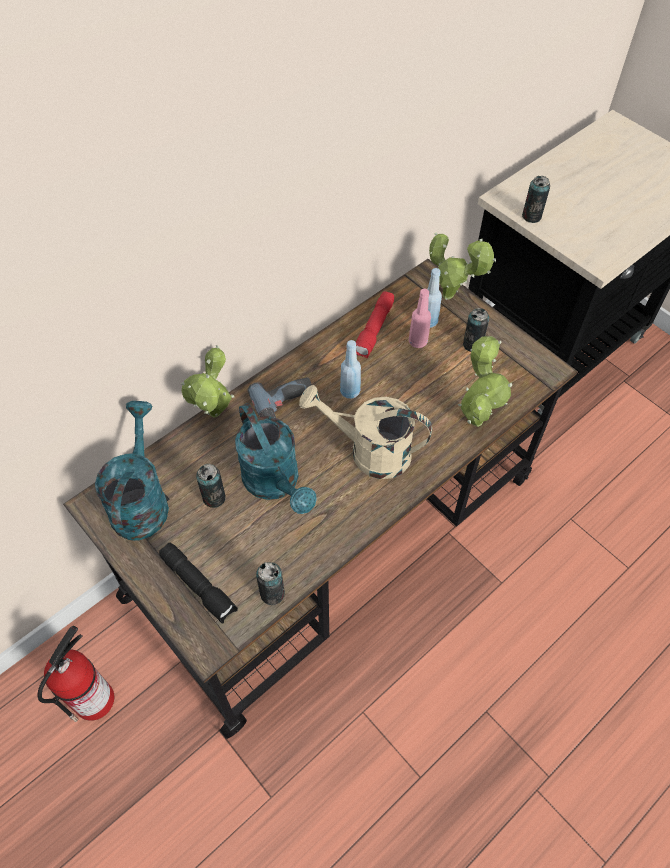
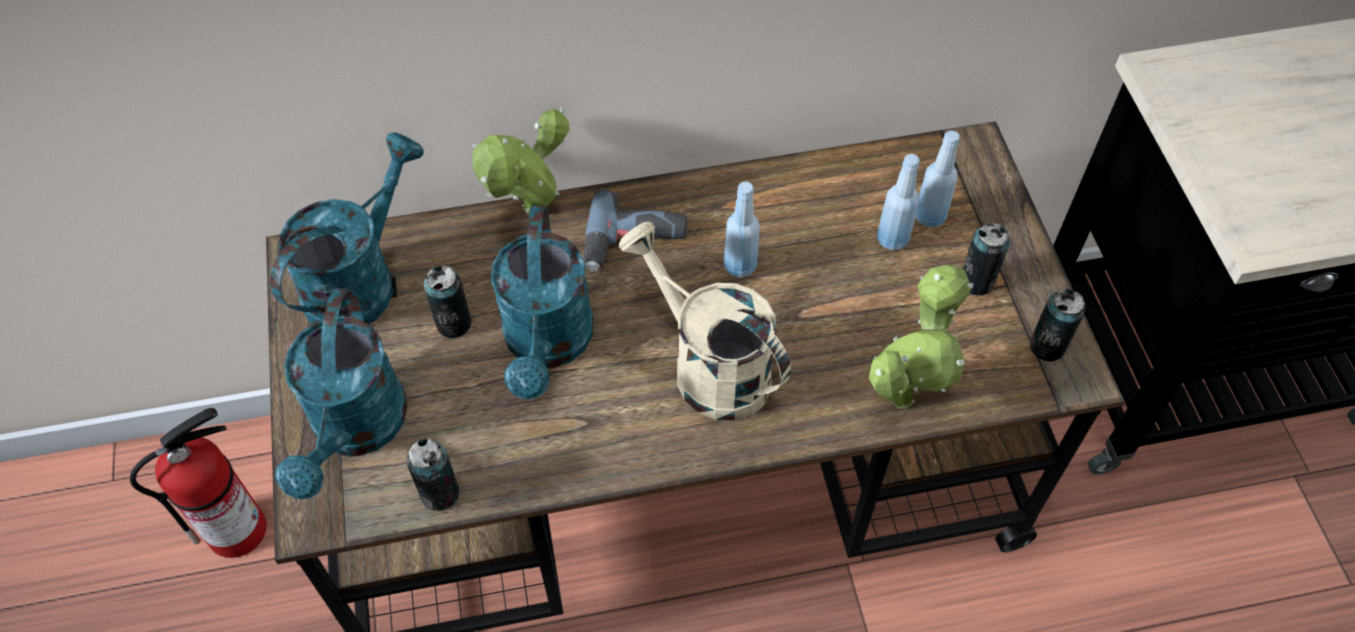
camera: 30 degrees right, 0 degrees up
(199, 585) = (356, 431): black flashlight -> turquoise watering can
(374, 330) = (837, 193): red flashlight -> none
(417, 342) = (892, 239): pink bottle -> blue bottle
(451, 297) = (992, 195): potted plant -> none
(531, 216) = (1188, 119): can -> can (1047, 346)

